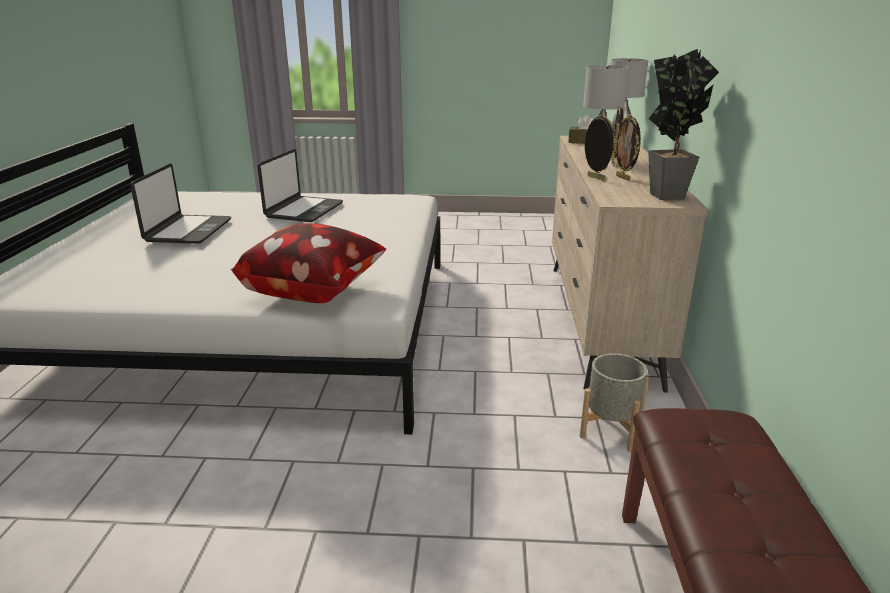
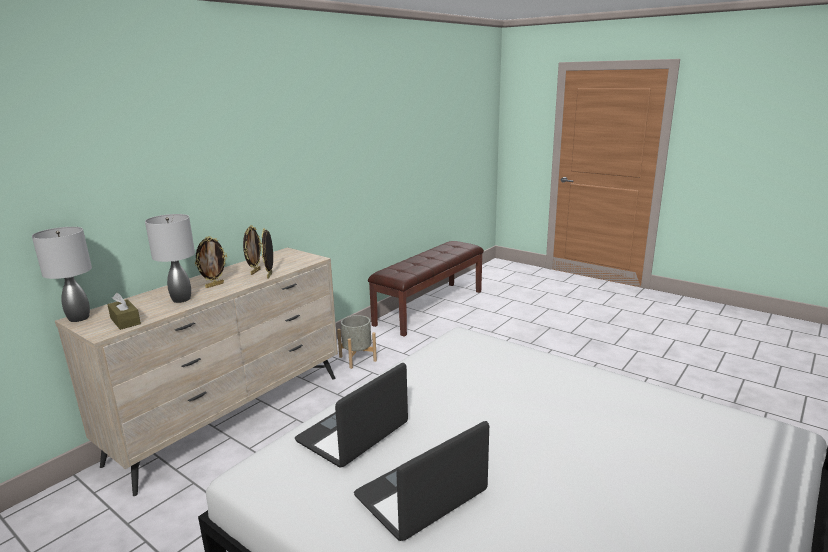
camera: 145 degrees left, 5 degrees down
(188, 230) = (598, 488): laptop -> laptop (353, 433)
(313, 291) = (494, 355): pillow -> none
(667, 194) = (275, 256): potted plant -> none

